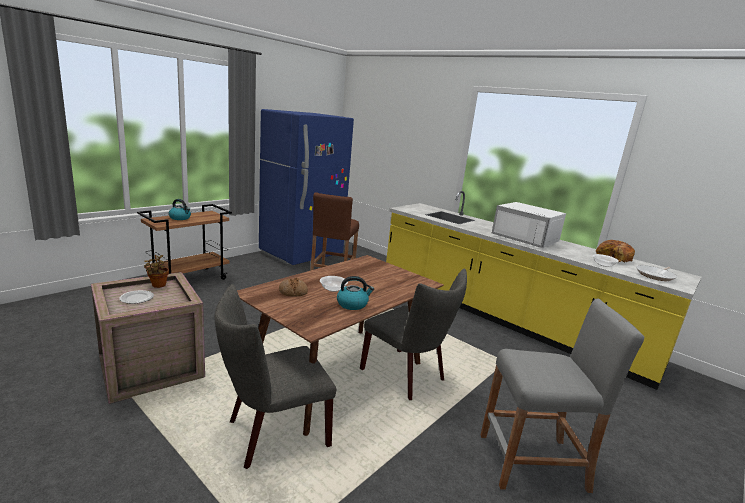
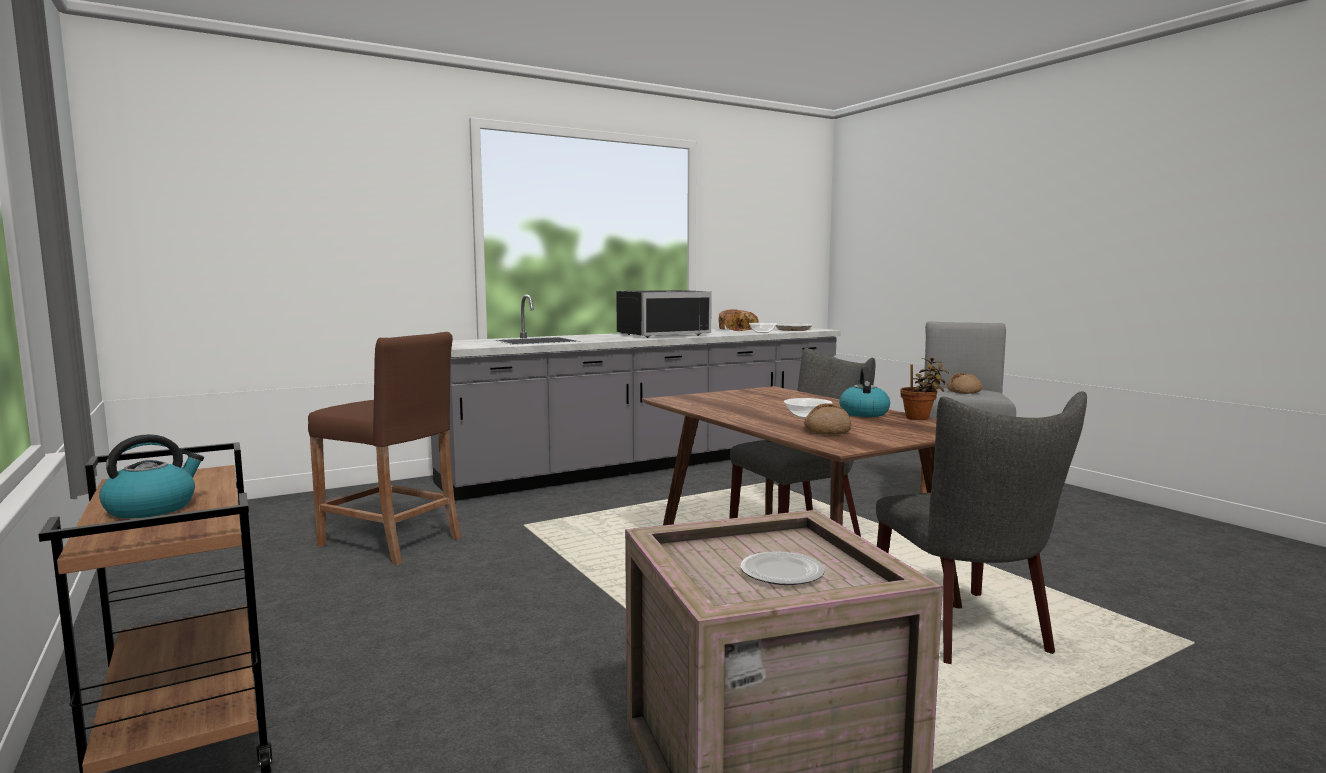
camera: 70 degrees left, 10 degrees down
(158, 285) = (695, 557): potted plant -> potted plant (920, 418)
(301, 254) = (200, 560): blue fridge -> none
(503, 318) = (652, 463): yellow counter -> grey counter
(527, 238) = (660, 334): white microwave -> black microwave
(537, 363) = (964, 391): none -> bread

